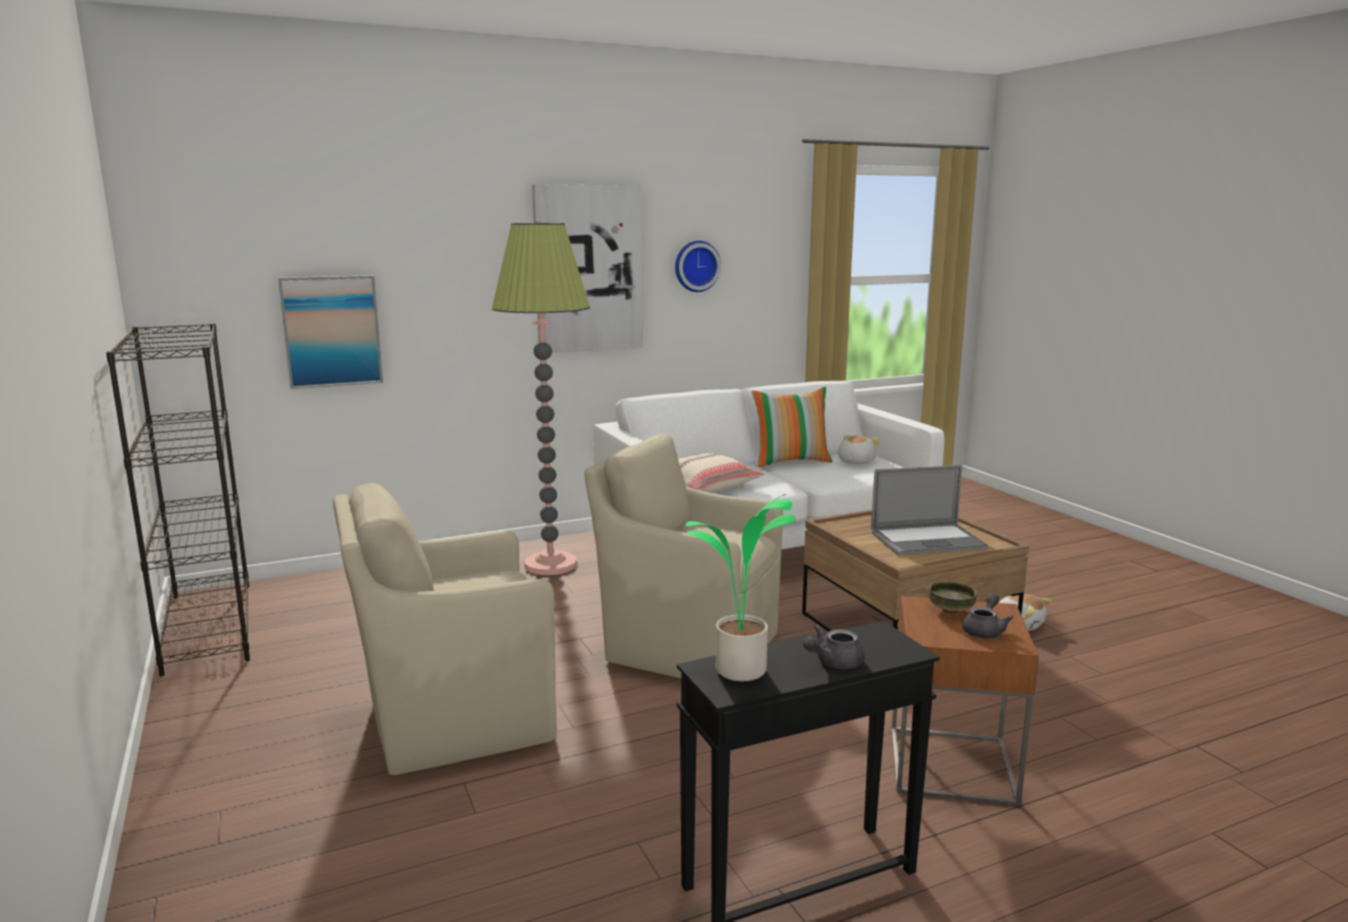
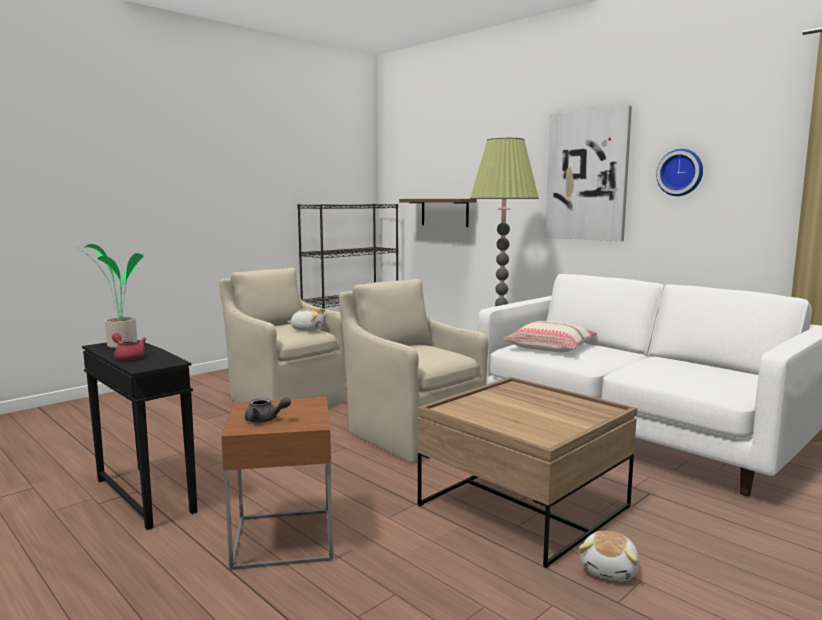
camera: 70 degrees right, 5 degrees down
(332, 331) = (444, 212): picture -> brown shelf
(688, 646) = (413, 434): beige armchair -> beige armchair turned 45 degrees counterclockwise
(791, 461) = (675, 361): pillow -> none
(833, 662) = (128, 357): grey teapot -> red teapot
(855, 462) = (726, 378): plush toy -> plush toy (307, 329)
(927, 540) = (518, 415): laptop -> none
(950, 610) = (302, 410): bowl -> none

